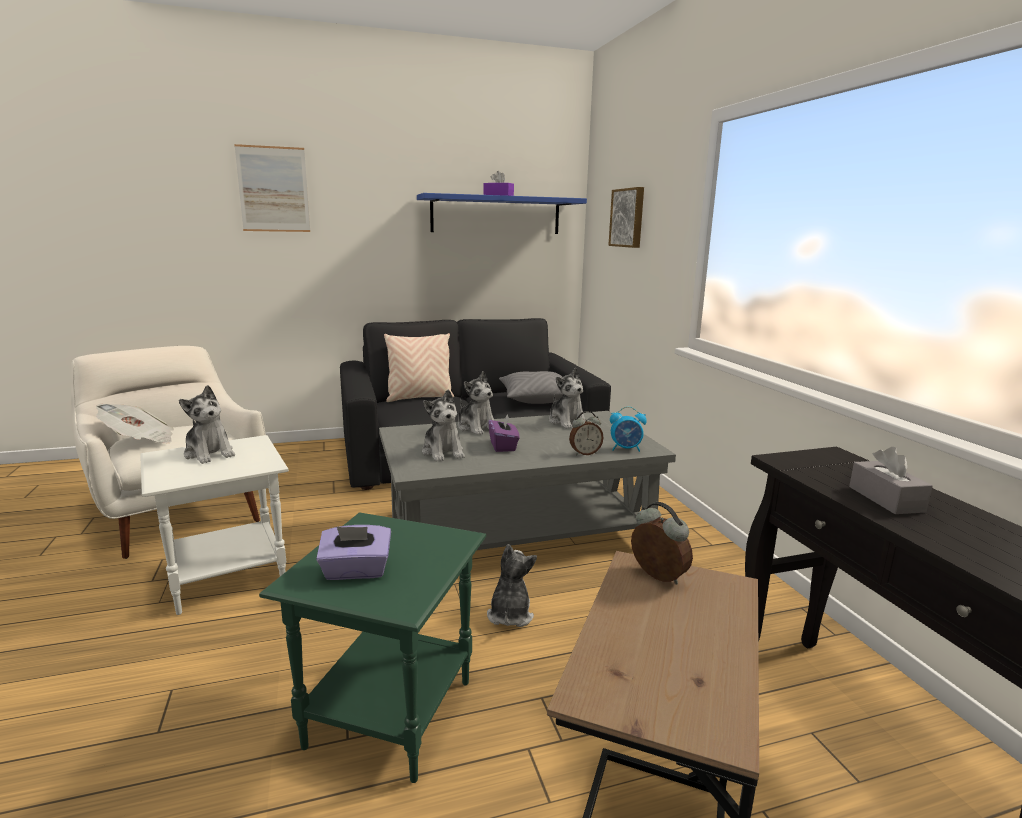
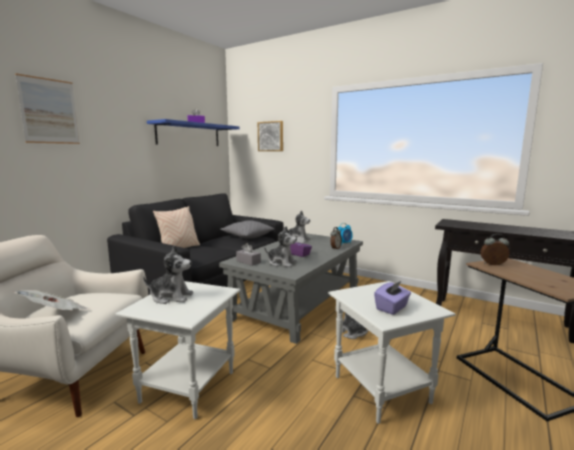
camera: 40 degrees left, 5 degrees down
(389, 715) = (382, 390): green side table -> white side table
(476, 427) = (267, 250): plush toy -> none
(886, 499) = (491, 227): grey tissue box -> grey tissue box (248, 262)

